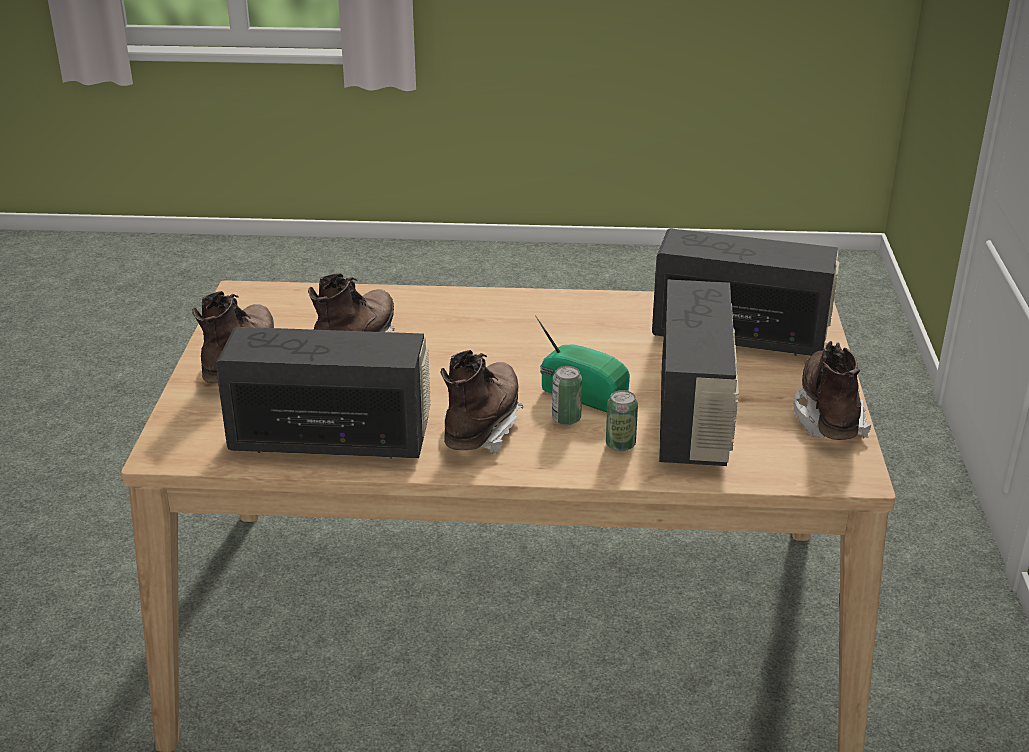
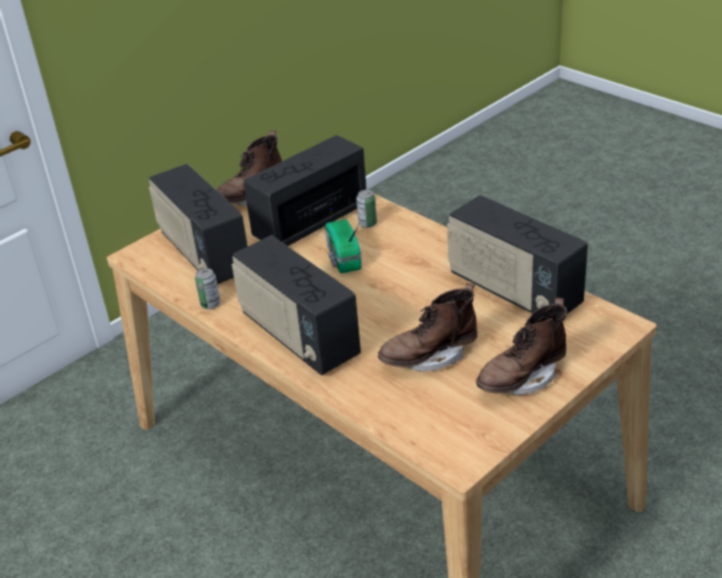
camera: 135 degrees left, 5 degrees up
(482, 427) = (422, 262): brown boot -> none
(509, 313) = (298, 336): none -> radio
(566, 419) = (373, 248): can -> can (210, 304)

